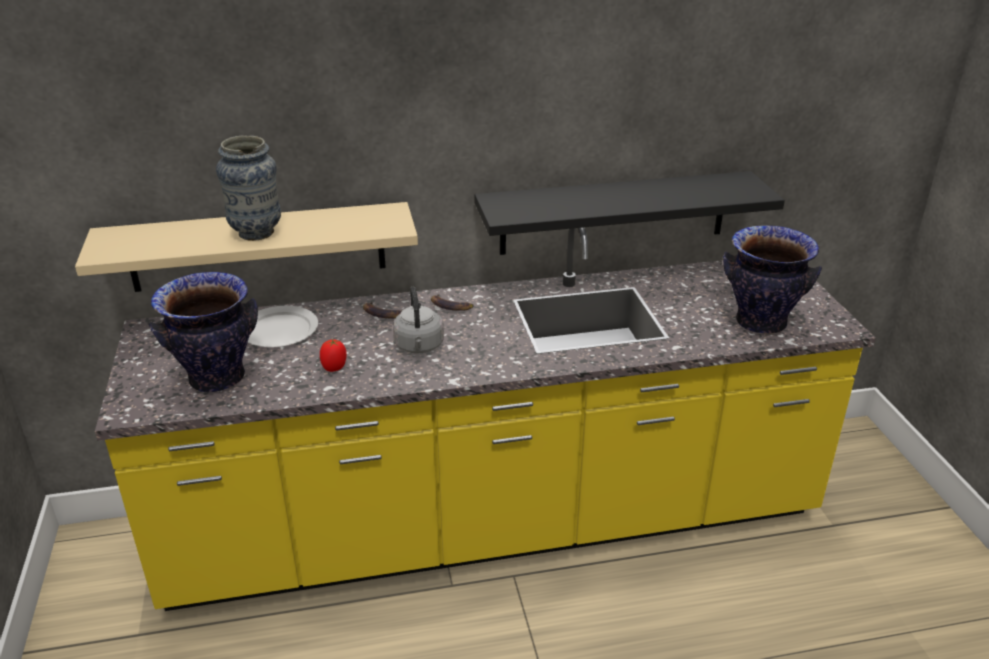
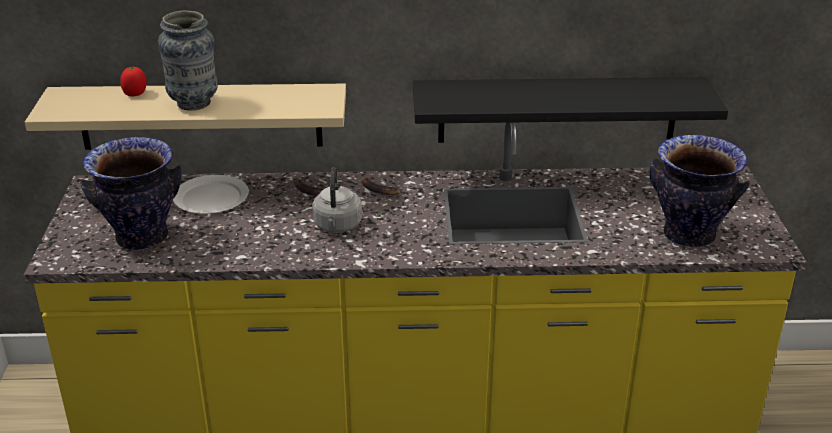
camera: 10 degrees right, 0 degrees up
(334, 367) = (252, 238): tomato -> tomato (135, 94)

